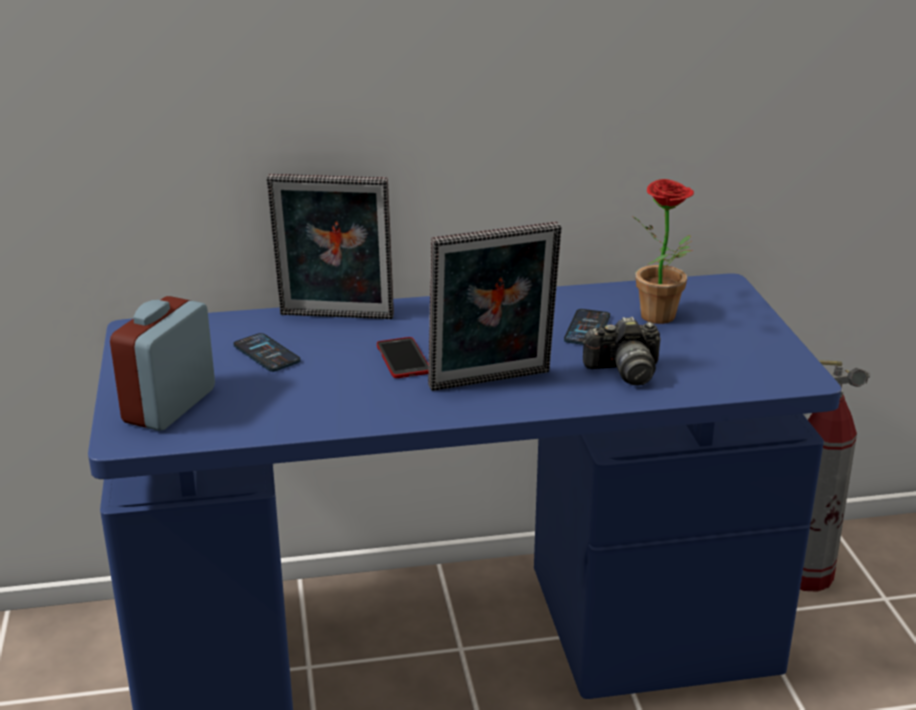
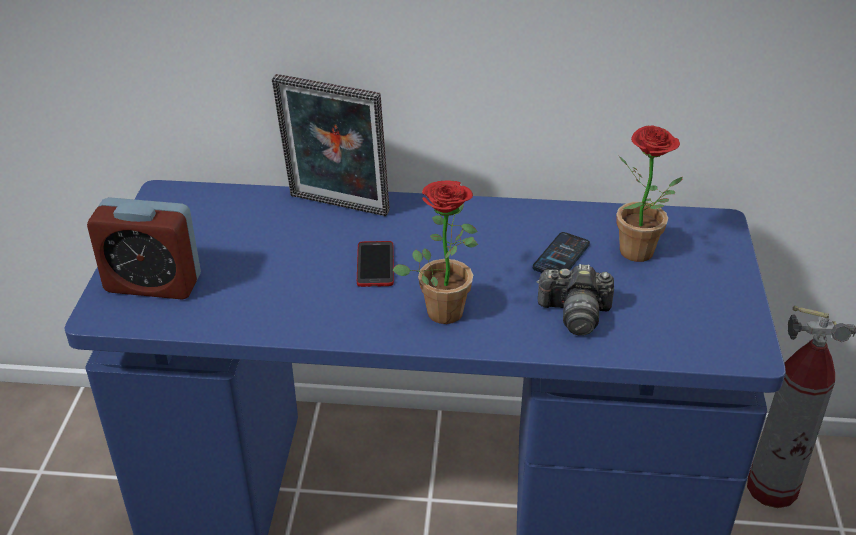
camera: 15 degrees right, 10 degrees up
(170, 406) = (153, 284): alarm clock -> alarm clock turned 120 degrees counterclockwise
(266, 354) = (259, 239): phone -> none
(492, 382) = (443, 306): picture frame -> potted plant

